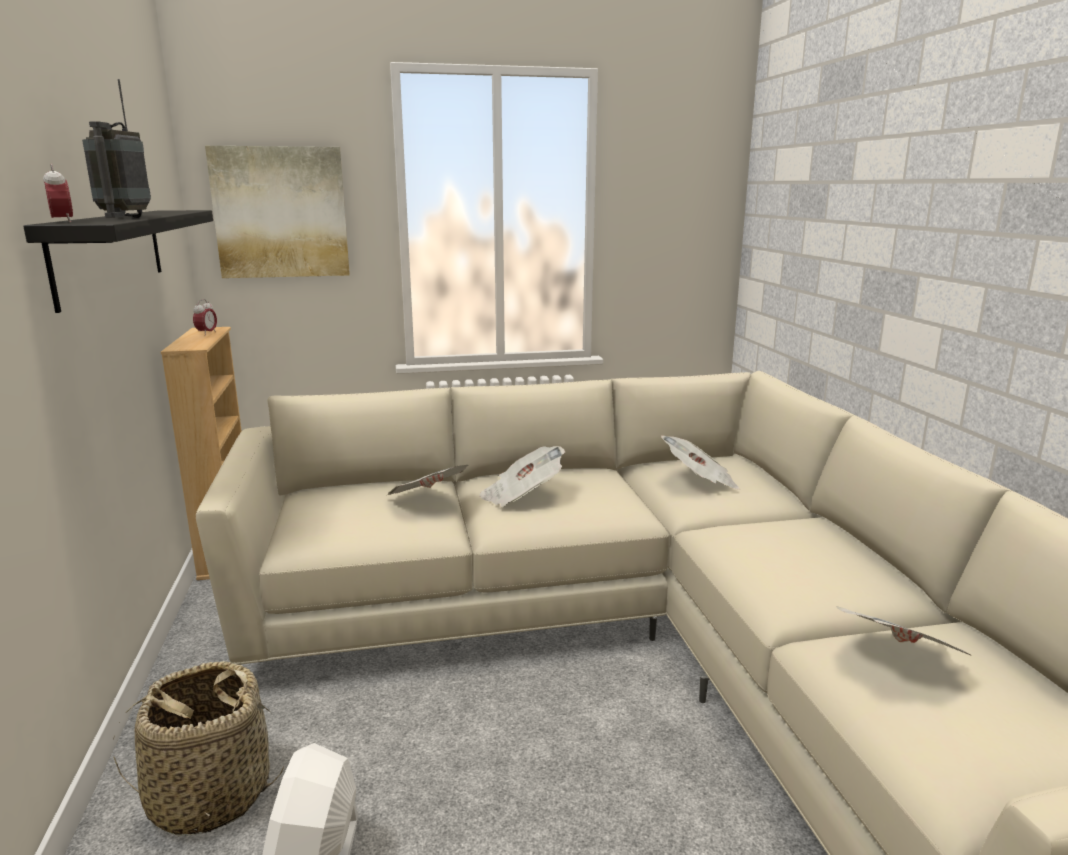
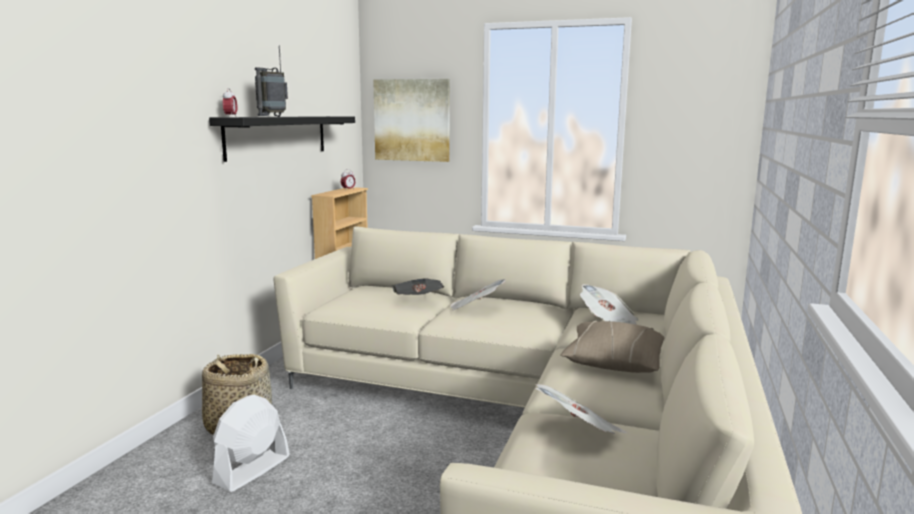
camera: 30 degrees right, 5 degrees down
(782, 539) = (613, 362): none -> beige pillow

